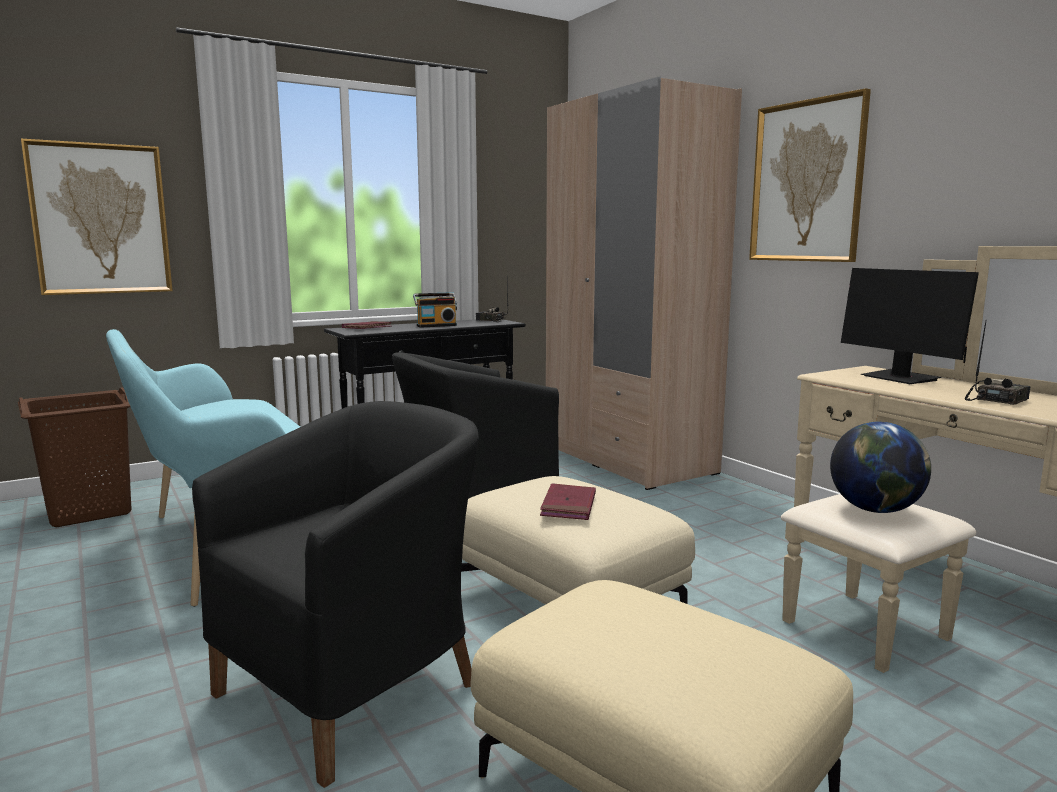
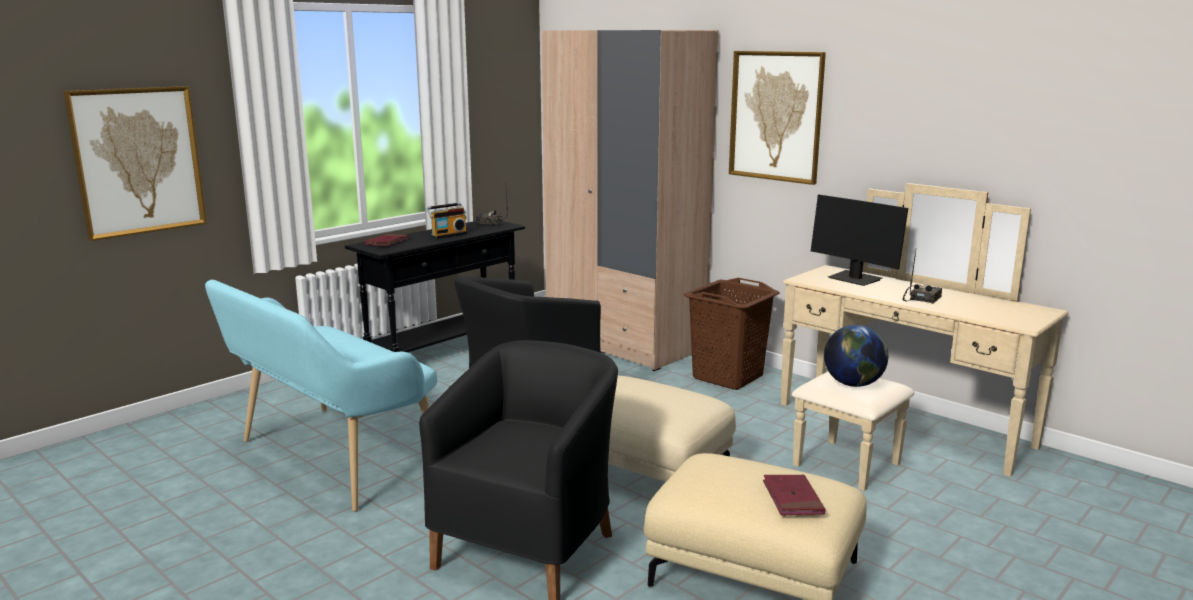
camera: 15 degrees left, 5 degrees up
(88, 511) = (166, 443): brown laundry basket -> brown laundry basket (727, 377)
(568, 506) = (649, 401): red book -> red book (792, 498)

